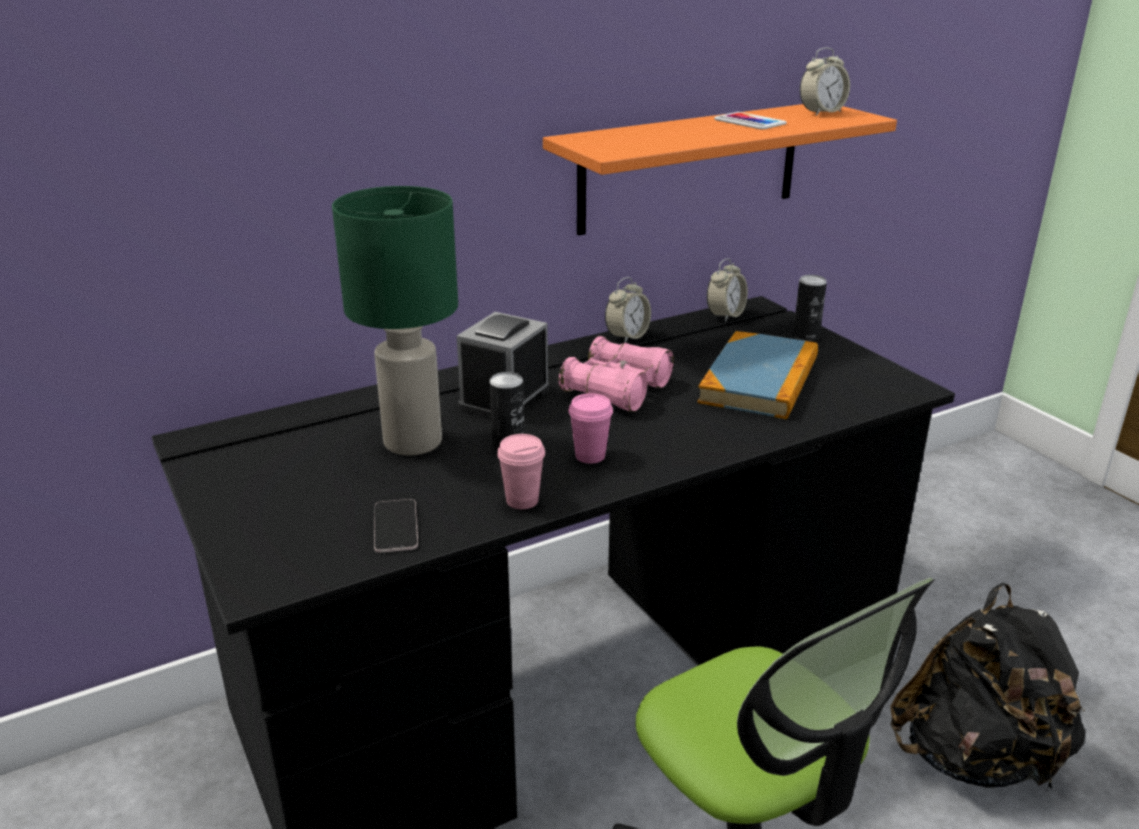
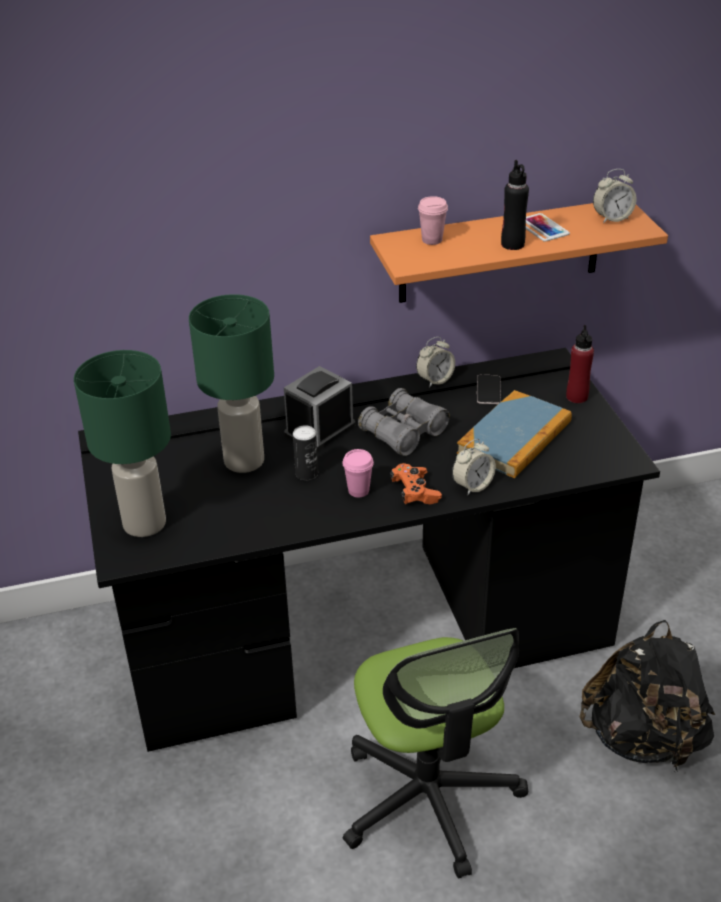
camera: 15 degrees right, 10 degrees up
(287, 532) = (145, 523): none -> green table lamp
(395, 527) = (212, 529): phone -> phone (488, 390)
(522, 500) = (299, 521): pink cup -> pink cup (432, 240)
(617, 389) = (403, 432): pink binoculars -> grey binoculars
(667, 448) = (415, 492): none -> orange game controller
(725, 315) = (523, 367): alarm clock -> alarm clock (472, 486)
(726, 133) = (512, 244): none -> black bottle
(806, 336) = (576, 397): can -> red bottle

